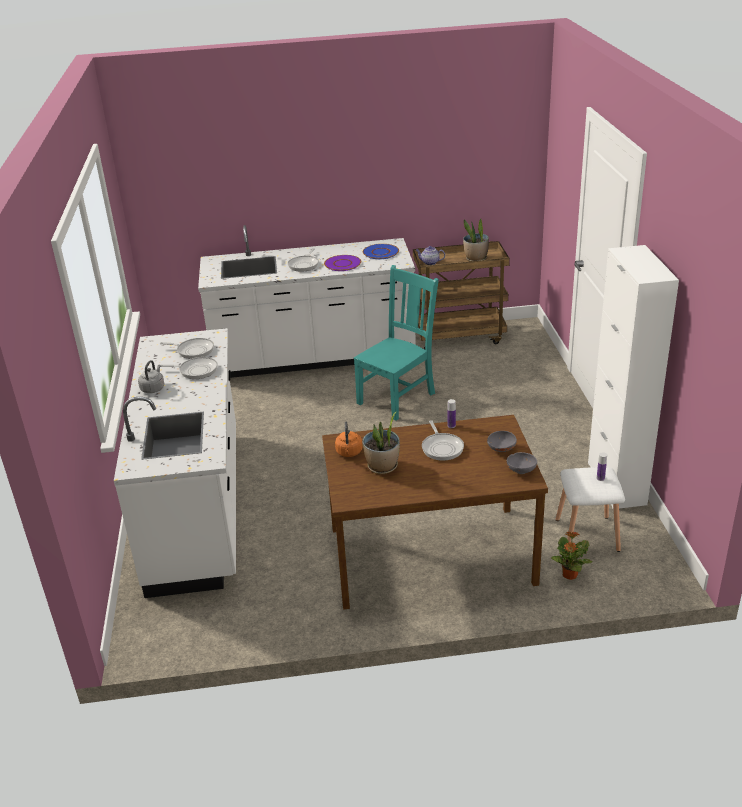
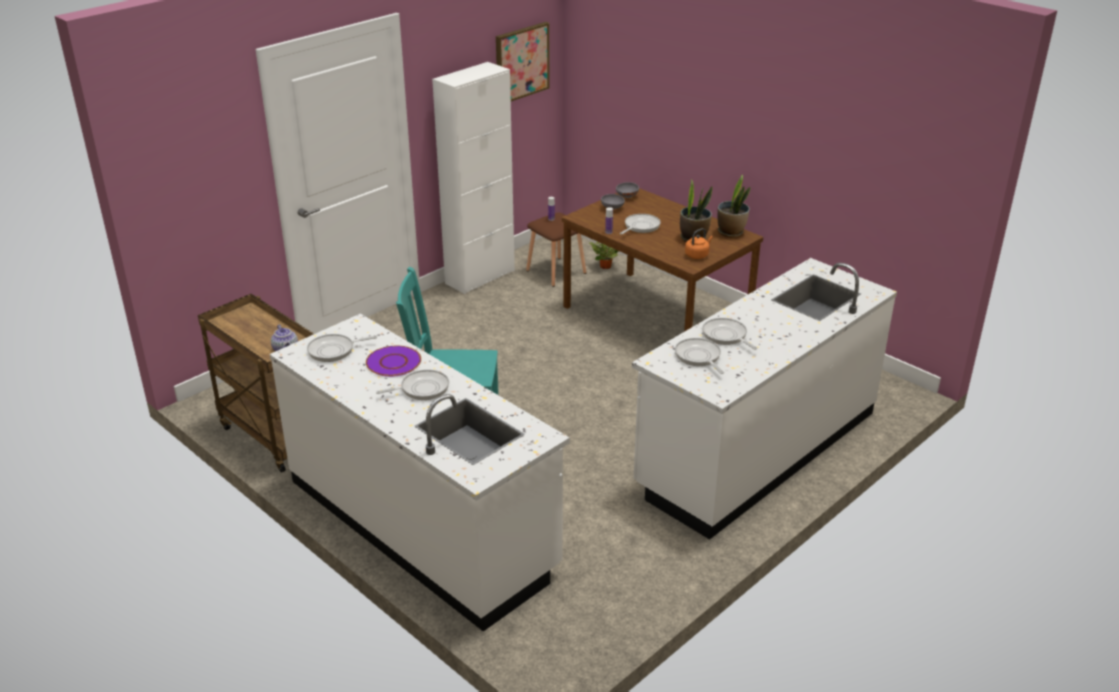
camera: 130 degrees left, 0 degrees up
(153, 388) = (783, 342): grey kettle -> none
(380, 252) = (334, 350): blue plate -> frying pan
(476, 259) = (252, 324): potted plant -> potted plant (731, 232)
(588, 535) = (556, 271): white stool -> brown stool
(707, 323) = (521, 62): none -> picture

